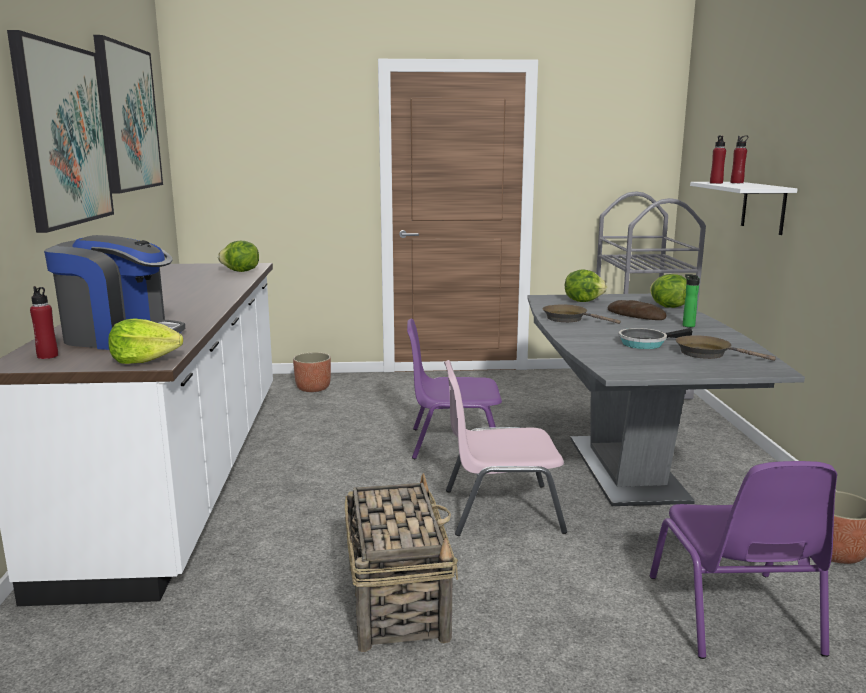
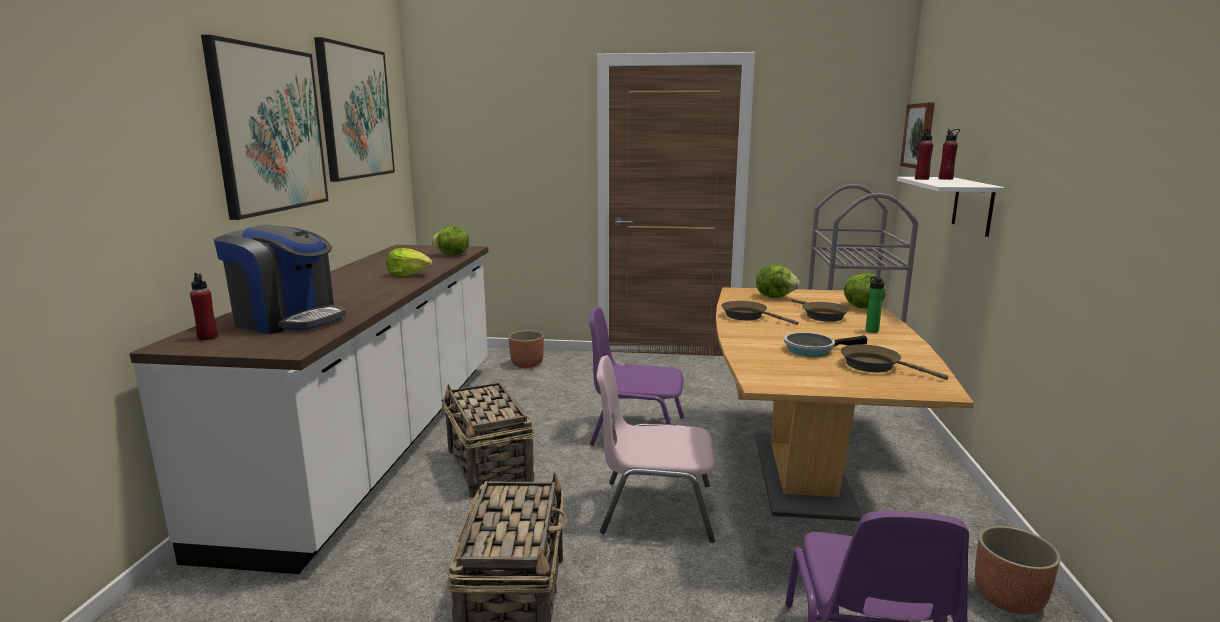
camera: 10 degrees right, 0 degrees up
(144, 360) = (285, 346): lettuce -> lettuce (408, 275)
(317, 487) = (489, 467): none -> basket
(626, 469) = (802, 474): grey dining table -> brown dining table
(636, 315) = (821, 315): bread -> brown frying pan
(699, 143) = (919, 135): none -> picture

